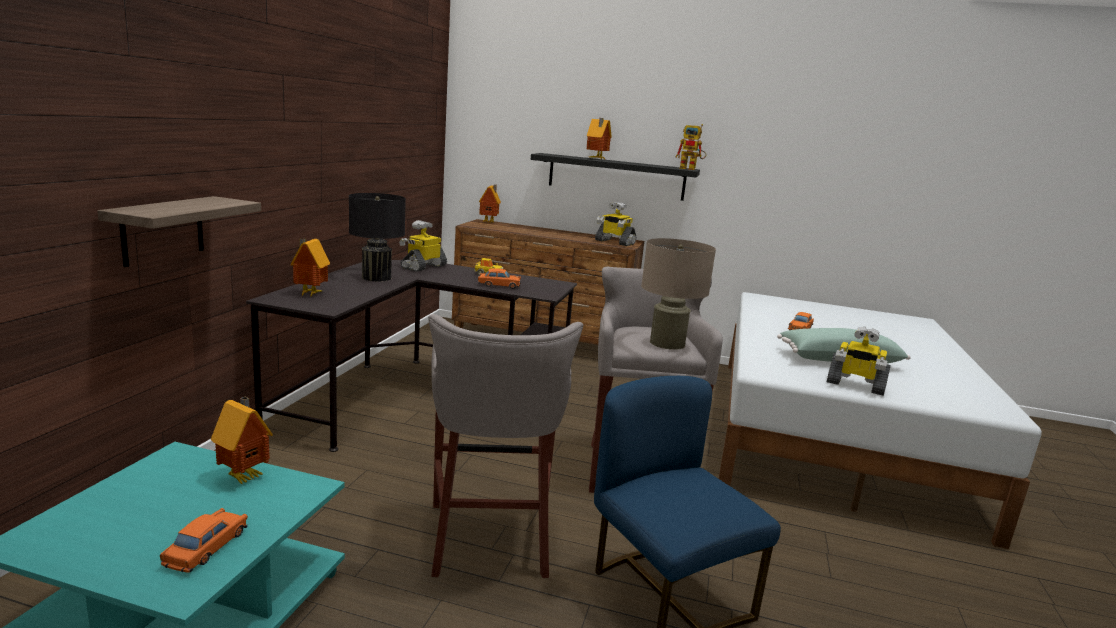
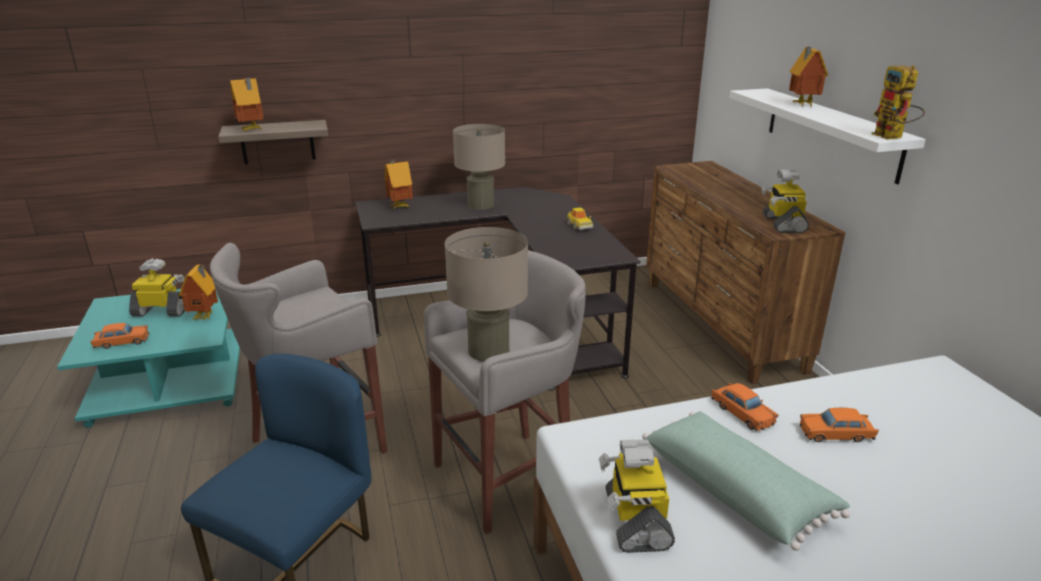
camera: 60 degrees right, 10 degrees up
(376, 277) = (480, 204): black table lamp -> beige table lamp
(423, 267) = (547, 203): toy robot -> toy robot (162, 311)
(489, 222) = (709, 167): toy house -> toy house (252, 130)
(499, 285) = (552, 240): orange toy car -> orange toy car (742, 413)
(616, 176) = (831, 132): black shelf -> white shelf

